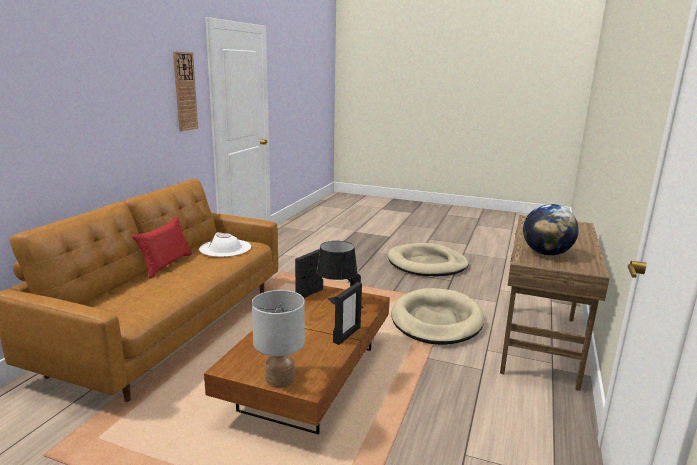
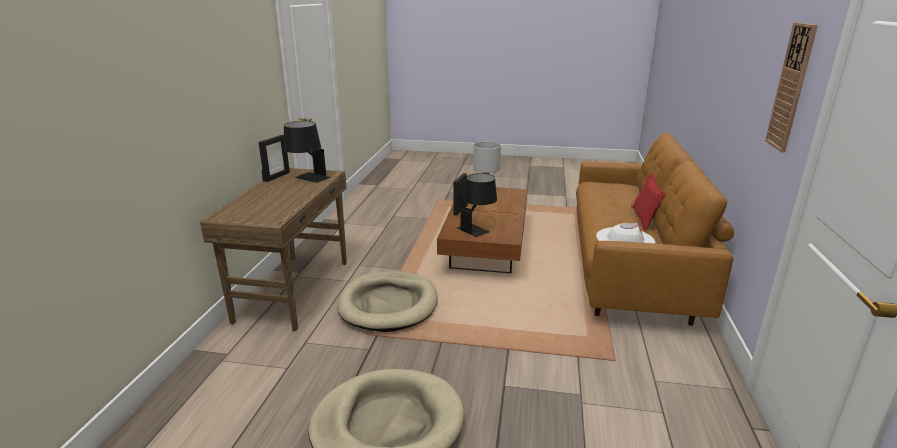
camera: 170 degrees right, 5 degrees up
(309, 294) = (507, 233): picture frame -> picture frame (276, 176)
(546, 253) = (307, 179): globe -> black table lamp

